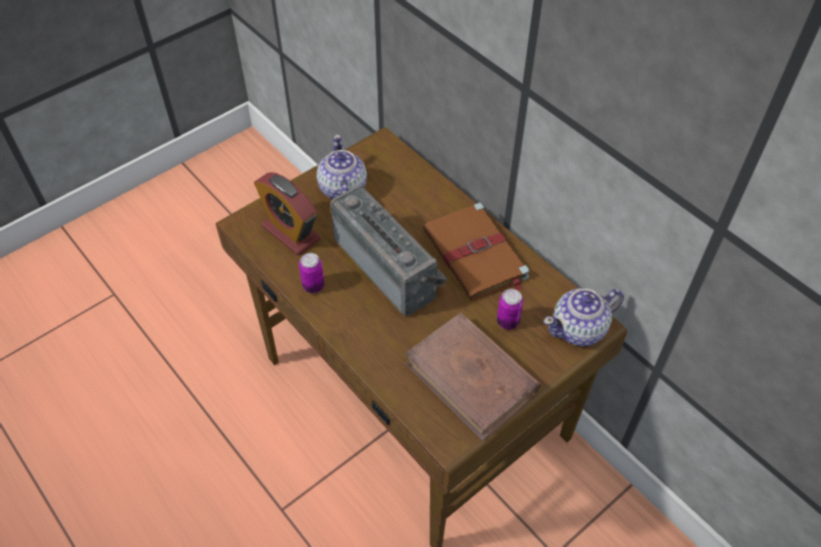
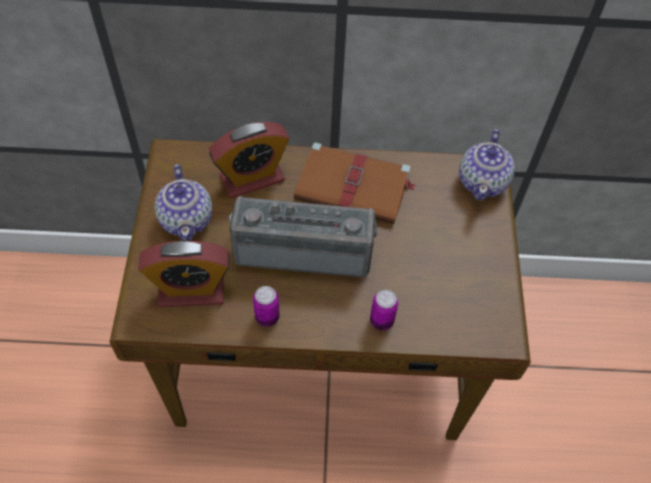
camera: 50 degrees left, 5 degrees up
(342, 189) = (187, 219): teapot -> teapot turned 135 degrees counterclockwise
(414, 196) = (252, 178): none -> alarm clock
(471, 378) = (462, 279): brown book -> none
(507, 322) = (435, 217): can -> can (381, 320)

